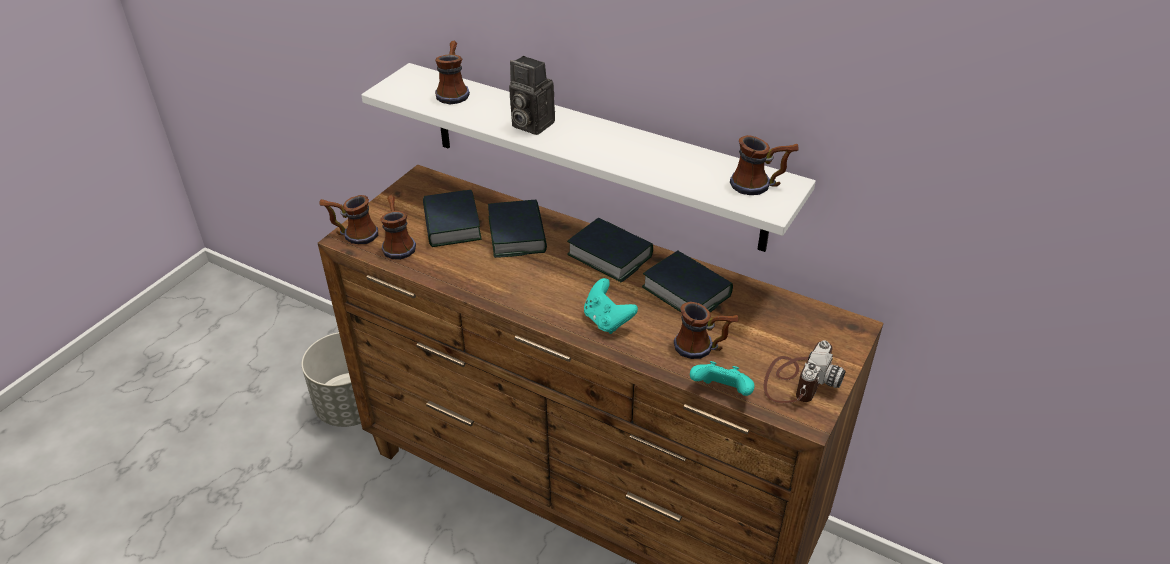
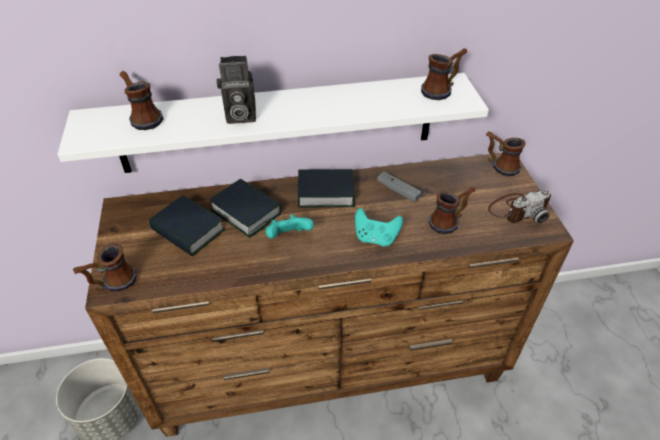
camera: 40 degrees left, 5 degrees up
(398, 244) = (161, 269): mug -> mug (499, 165)
(686, 291) = (398, 191): book -> grey game controller
(722, 392) = (491, 243): turquoise game controller -> turquoise game controller (289, 237)
(797, 380) = (517, 210): camera -> camera turned 75 degrees clockwise

